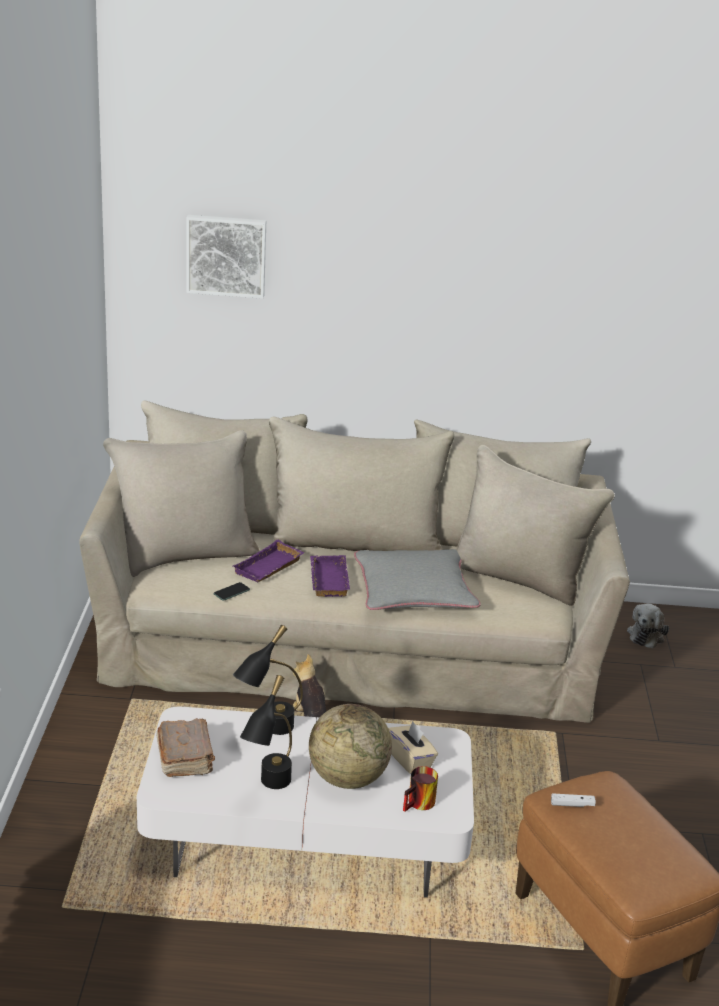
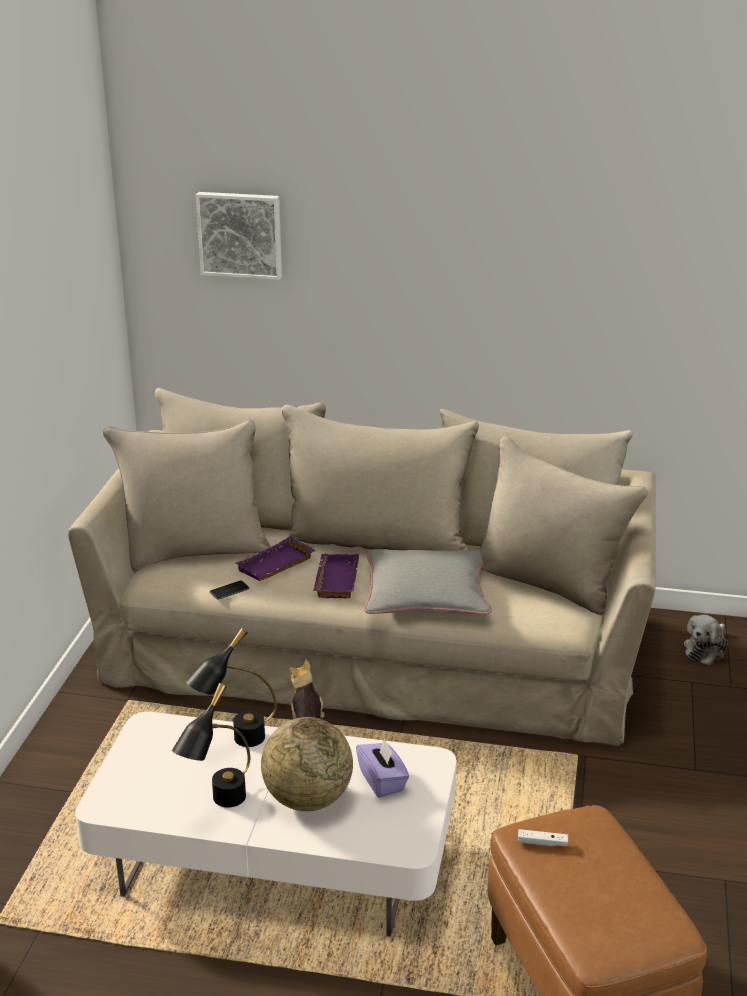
camera: 10 degrees right, 0 degrees up
(185, 757) = (140, 768): brown book -> none
(410, 759) = (382, 781): beige tissue box -> purple tissue box
(420, 804) = (380, 833): mug -> none

